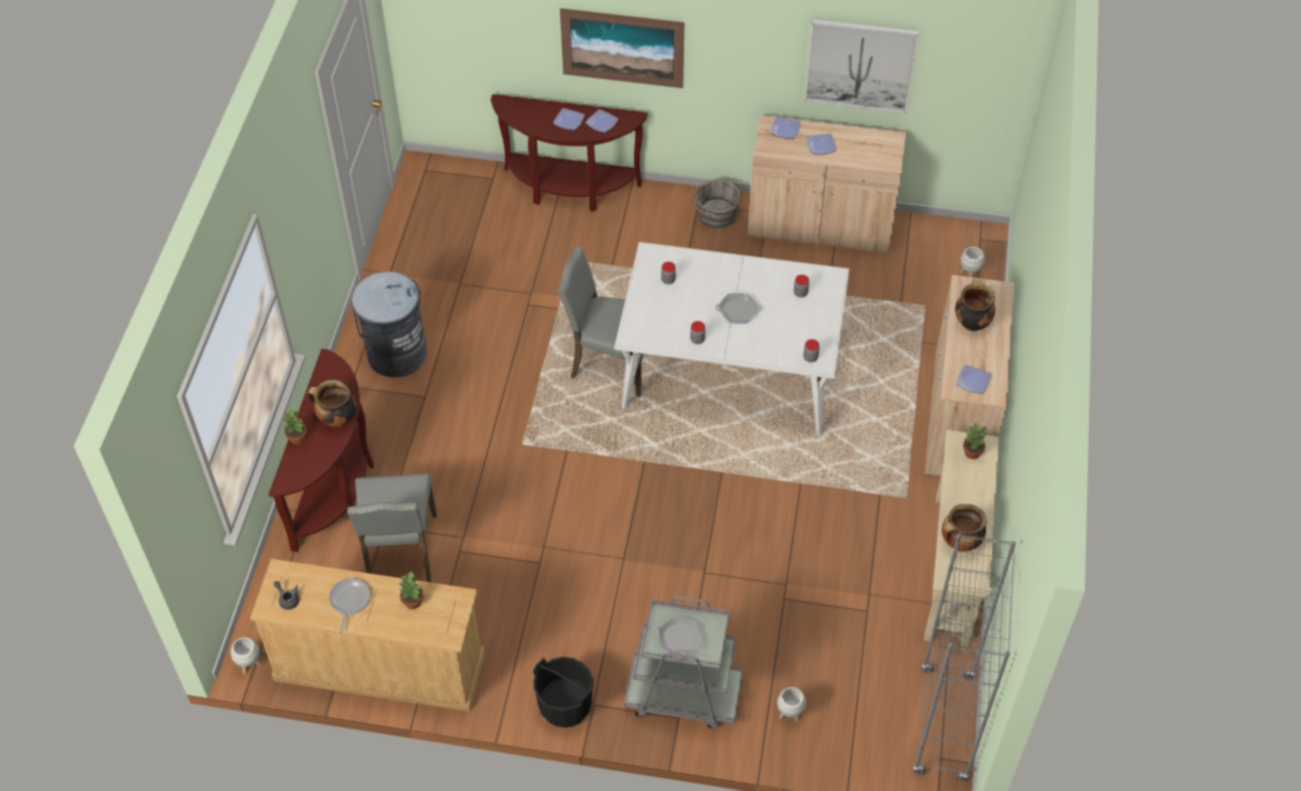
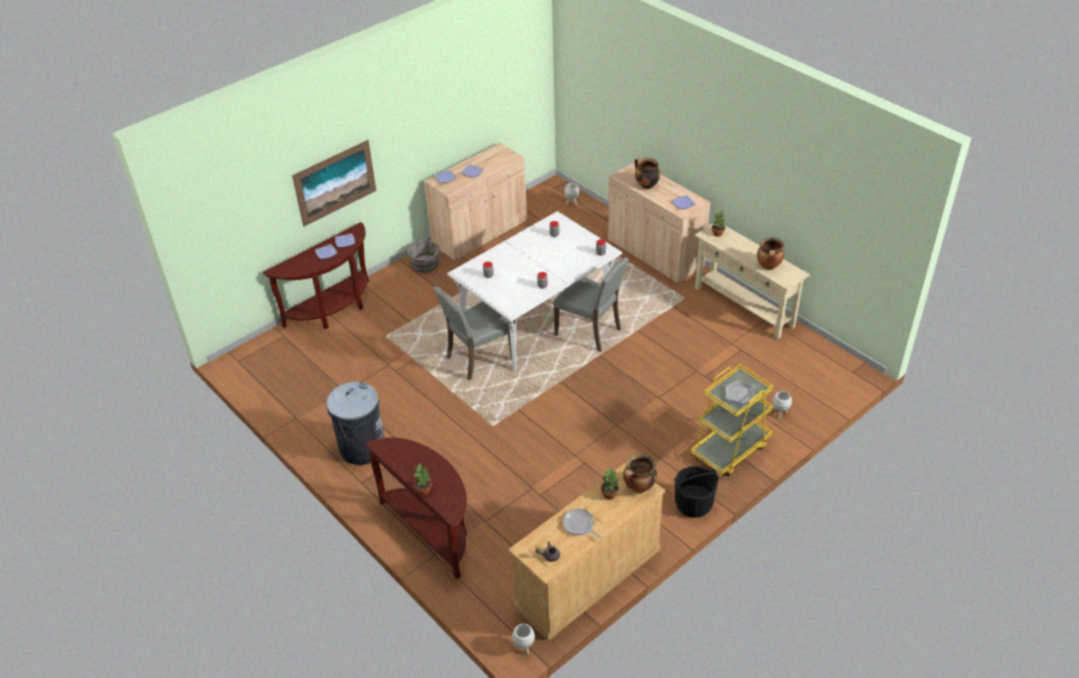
camera: 50 degrees left, 10 degrees down
(336, 419) = (430, 464): cooking pot -> cooking pot (639, 487)
(400, 551) = (512, 523): grey chair -> grey chair (590, 332)
(683, 694) = (730, 449): grey cart -> yellow cart
(738, 311) = (540, 262): frying pan -> none
(860, 65) = (466, 111): picture -> none
(944, 725) = (834, 360): grey bookcase -> none

